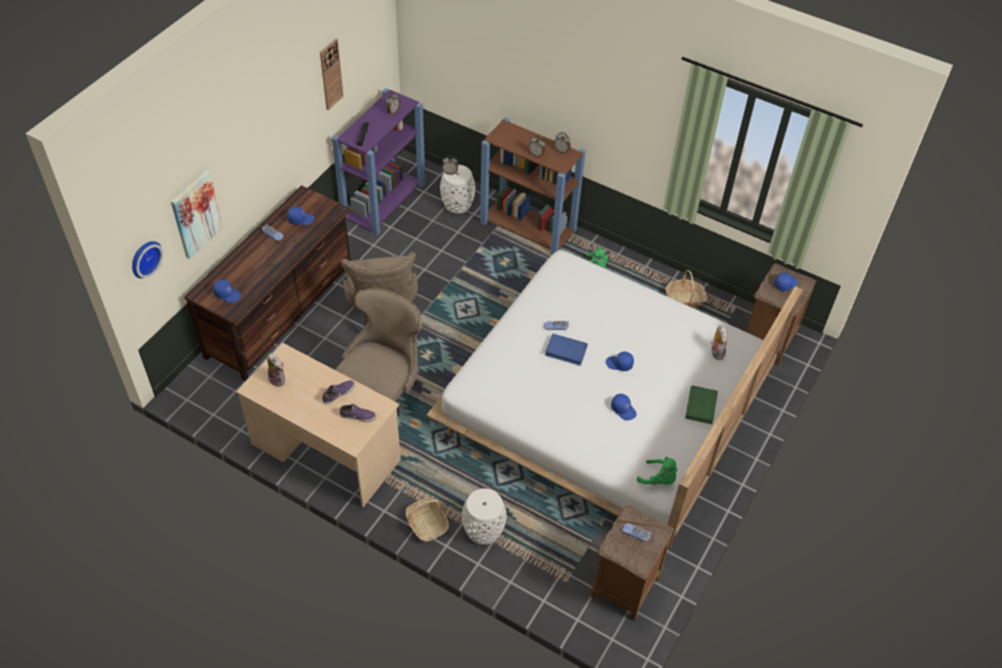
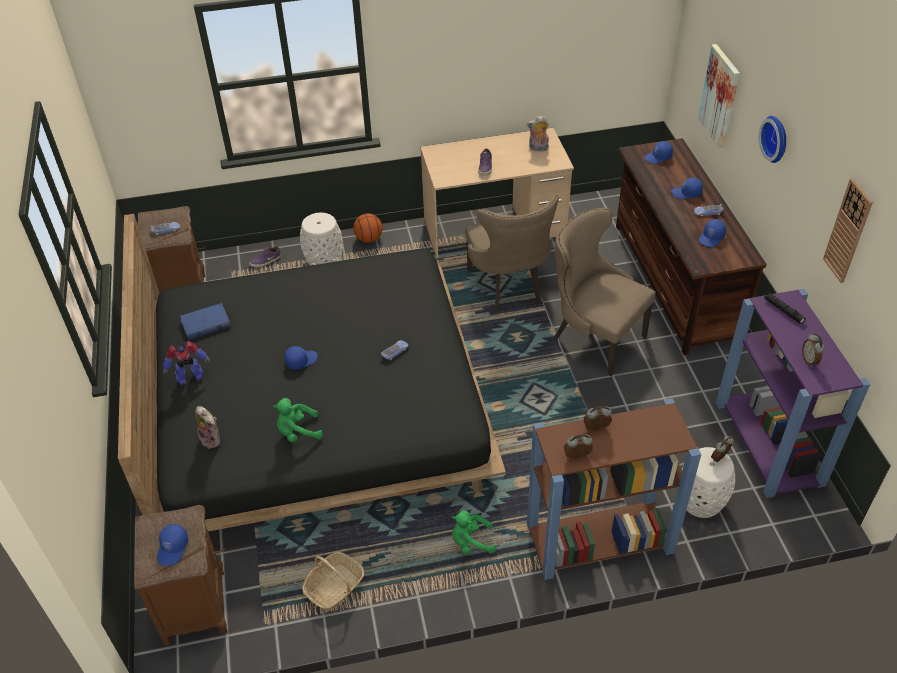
camera: 140 degrees right, 5 degrees down
(144, 258) = (690, 53): wall clock -> wall clock (776, 138)
(358, 415) = (452, 165): purple shoe -> purple shoe (265, 261)
(427, 524) = (369, 239): basket -> basketball
(566, 351) = (362, 338): blue book -> blue book (205, 324)
(603, 405) = (319, 407): white bed -> black bed
(623, 409) = (261, 326): blue cap -> blue cap (686, 193)
(659, 479) = (185, 299): green plush toy -> green plush toy (298, 432)
(701, 406) = (189, 377): green book -> toy robot

